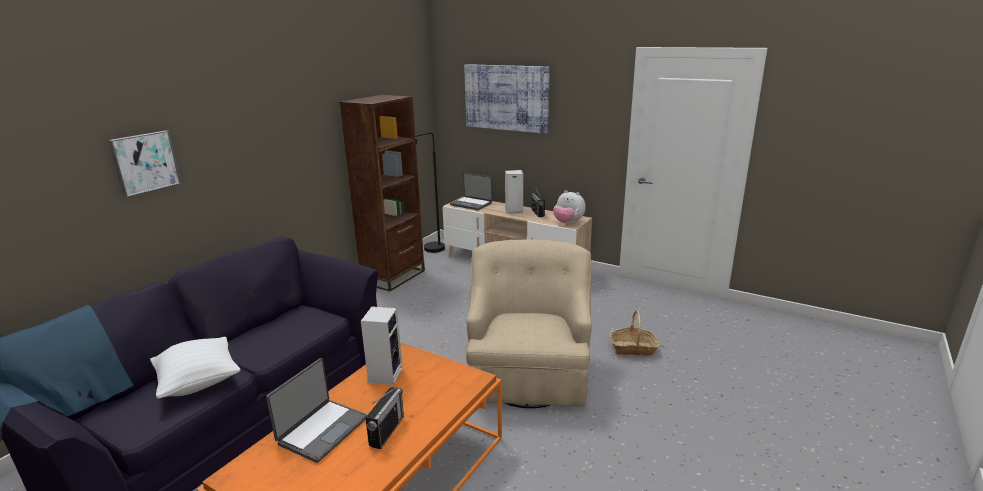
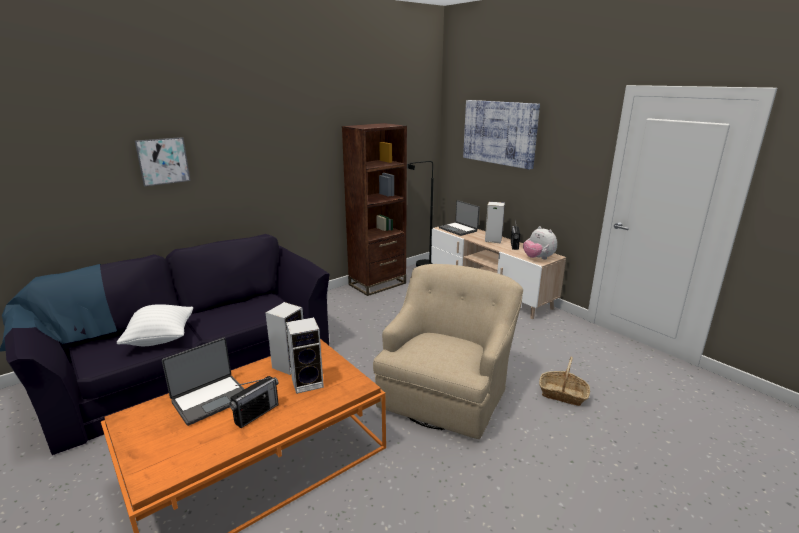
camera: 20 degrees right, 0 degrees up
(419, 387) = (308, 382): none -> speaker

